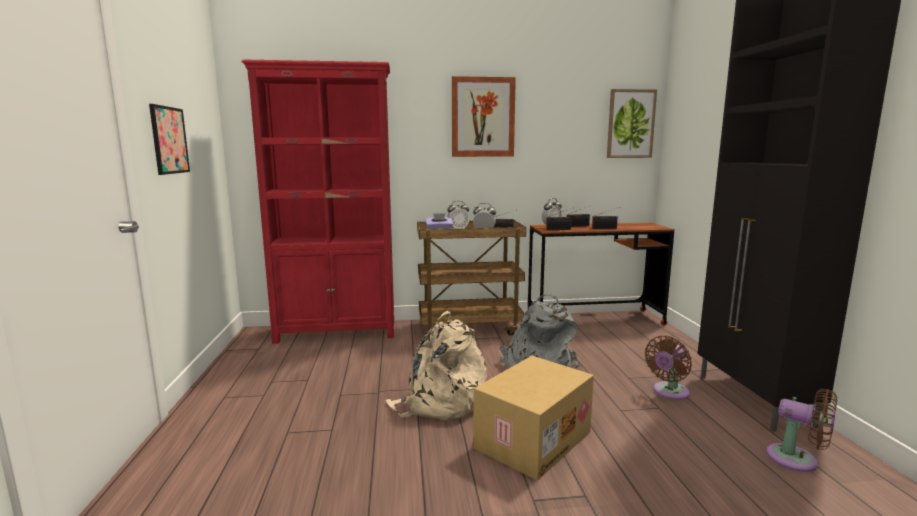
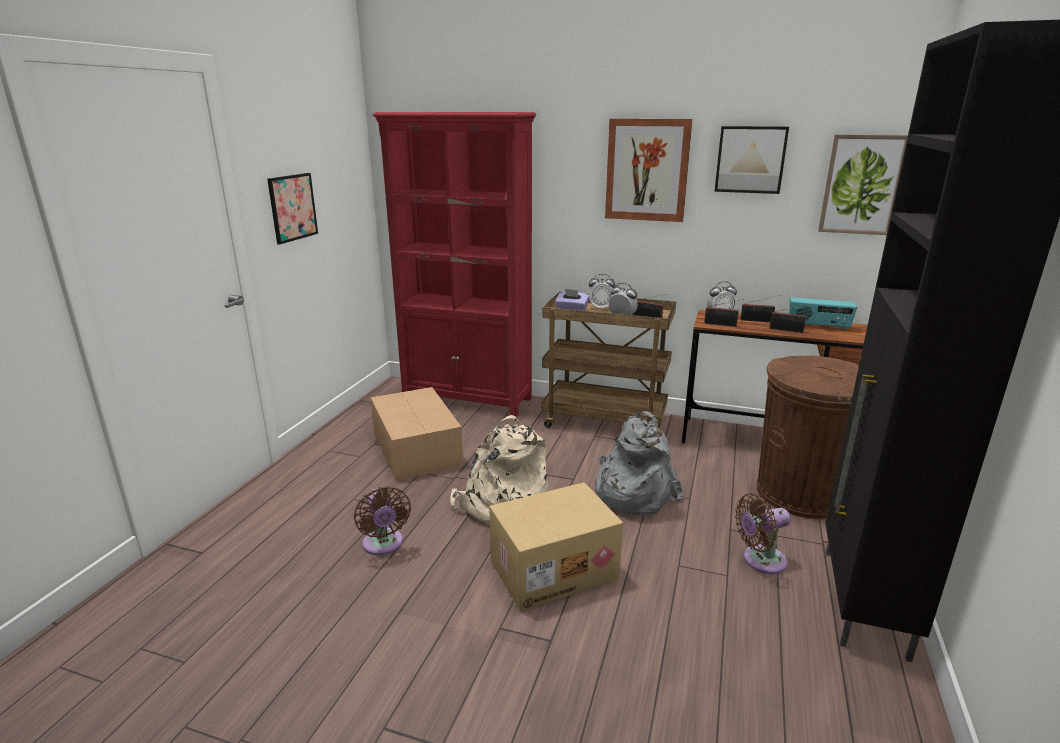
camera: 25 degrees right, 10 degrees up
(320, 378) = (416, 450): none -> cardboard box
(557, 108) = (750, 159): none -> picture
(620, 225) = (818, 327): none -> radio
(648, 346) = (801, 494): none -> brown trash can
(797, 460) = (830, 688): brown fan -> brown fan (383, 545)

